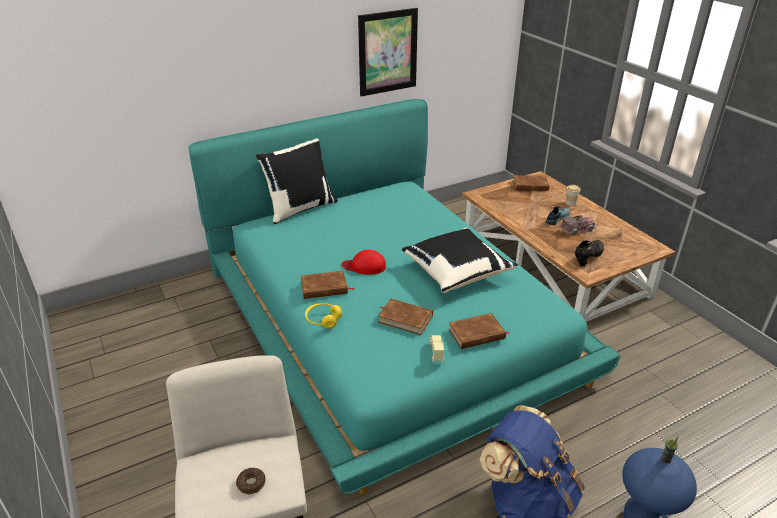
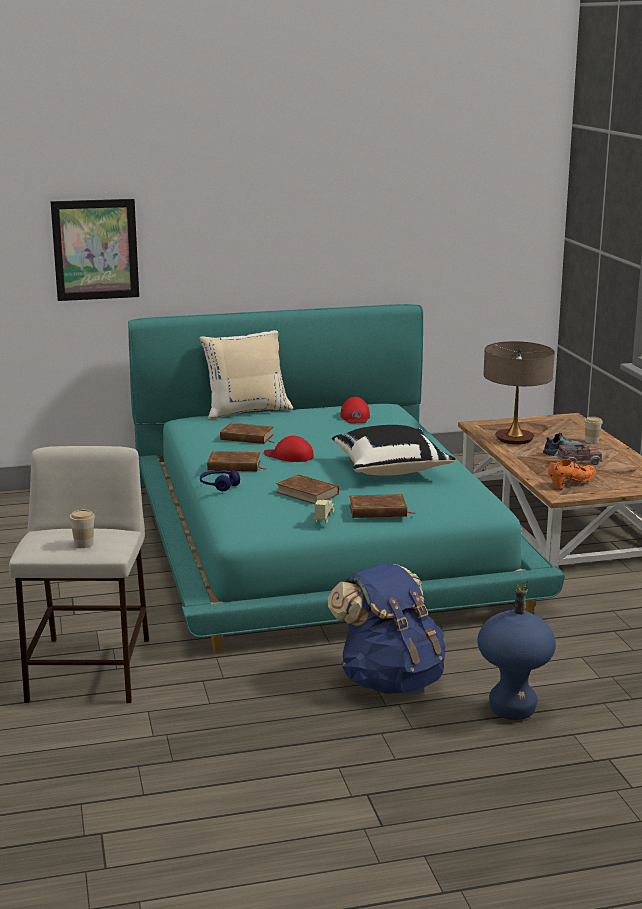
camera: 15 degrees right, 15 degrees down
(251, 483) = (84, 544): donut -> cup
(300, 208) = (246, 411): black pillow -> beige pillow
(323, 319) = (219, 485): yellow headphones -> blue headphones
(387, 52) = (378, 245): picture -> picture (95, 249)
(392, 206) = (355, 417): none -> red cap
(514, 208) = (514, 439): none -> table lamp
(530, 185) = (552, 423): brown book -> brown book (247, 437)
(588, 258) = (571, 484): black shoe -> orange shoe

